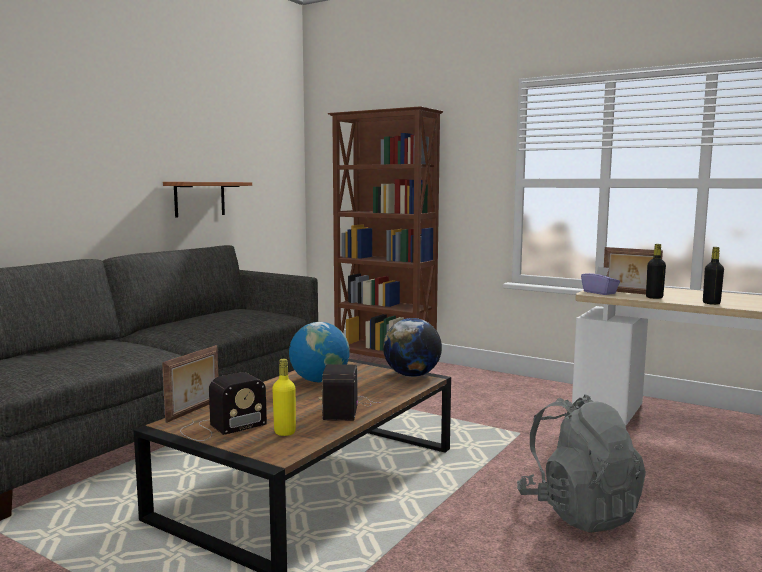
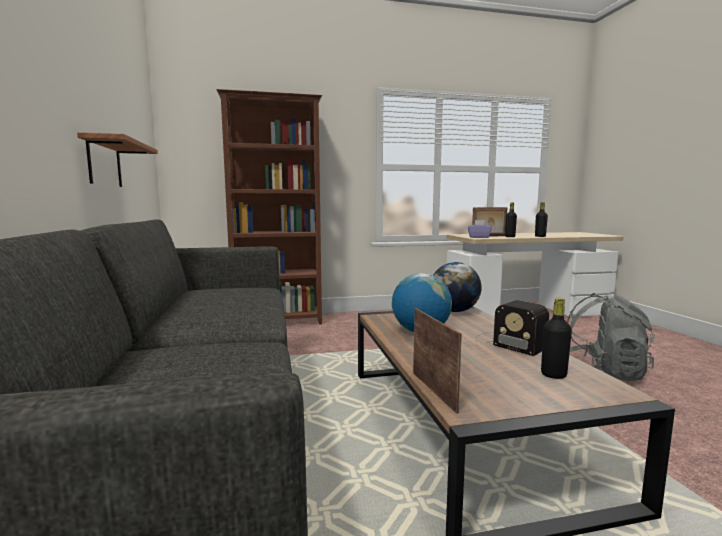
camera: 45 degrees left, 0 degrees up
(220, 427) = (509, 394): radio -> none
(285, 432) = (553, 375): yellow bottle -> black bottle

